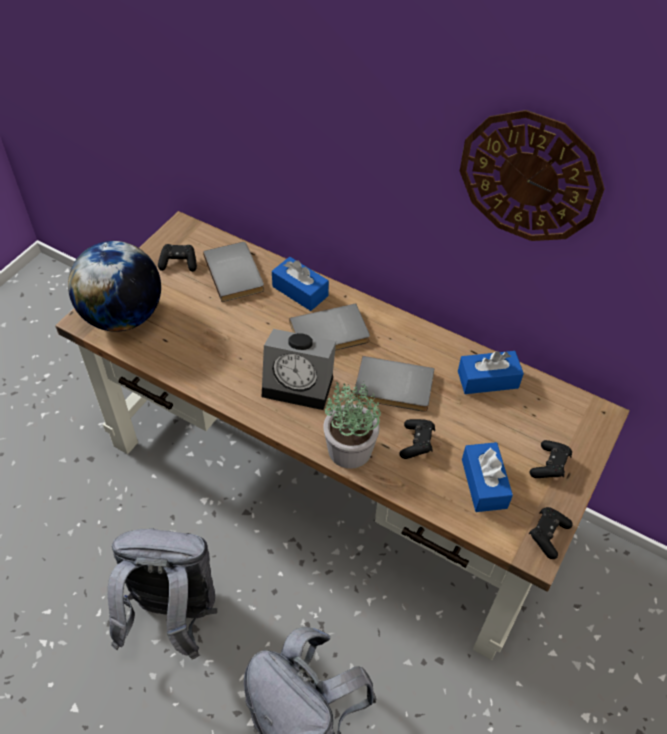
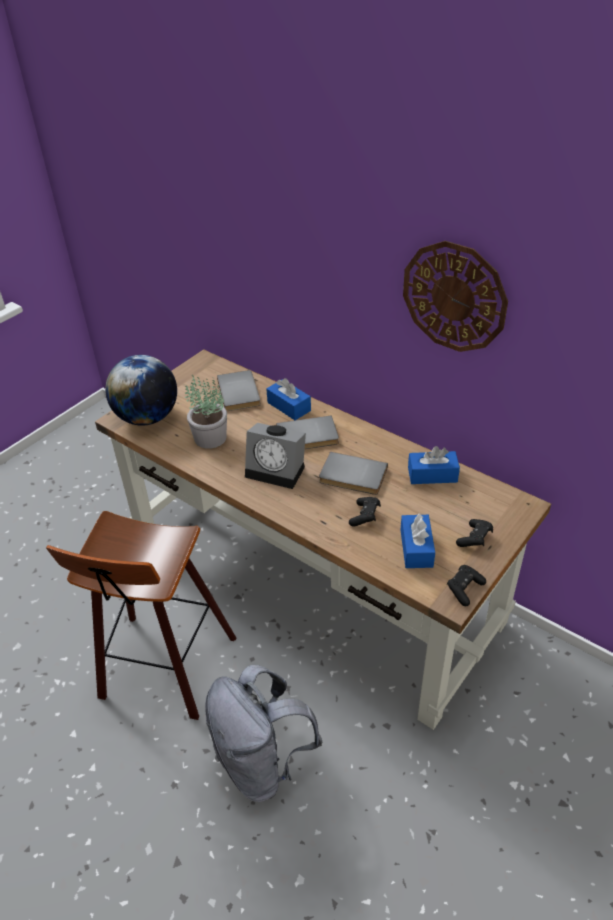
camera: 10 degrees right, 10 degrees down
(172, 615) = (164, 670): grey backpack -> stool
(179, 263) = (197, 384): black game controller -> none
(348, 449) = (308, 517): potted plant -> potted plant (209, 438)

